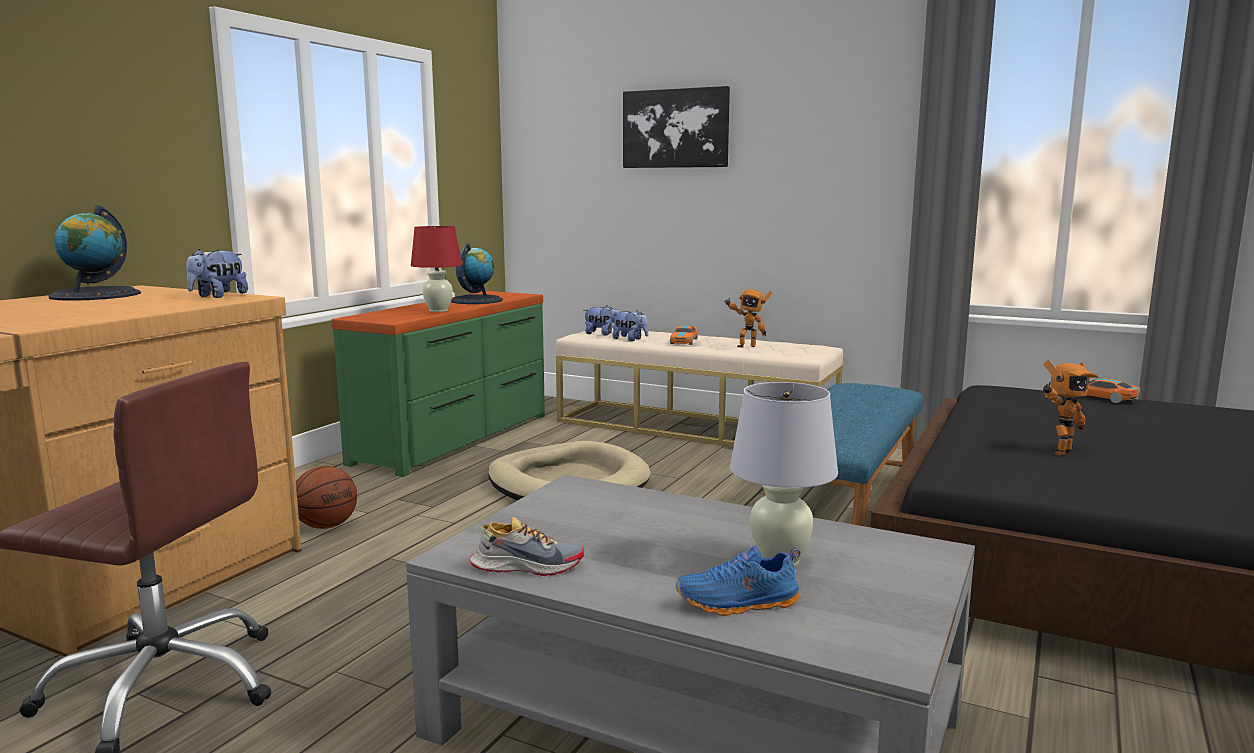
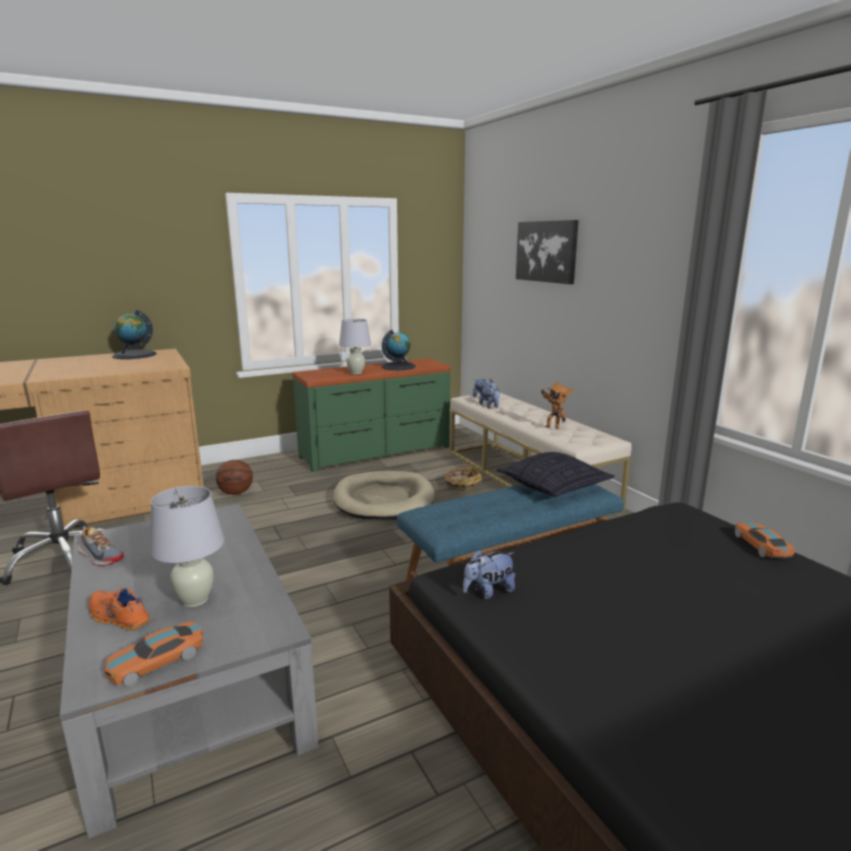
camera: 35 degrees right, 5 degrees up
(218, 296) = (168, 363): plush toy -> plush toy (488, 592)
(438, 310) = (355, 373): red table lamp -> white table lamp
(634, 448) = (462, 485): none -> basket
(684, 341) = (520, 414): toy car -> toy car (156, 661)
(738, 604) = (118, 618): blue shoe -> orange shoe
(855, 394) = (553, 487): none -> pillow
(1058, 451) = (577, 586): toy robot -> none

